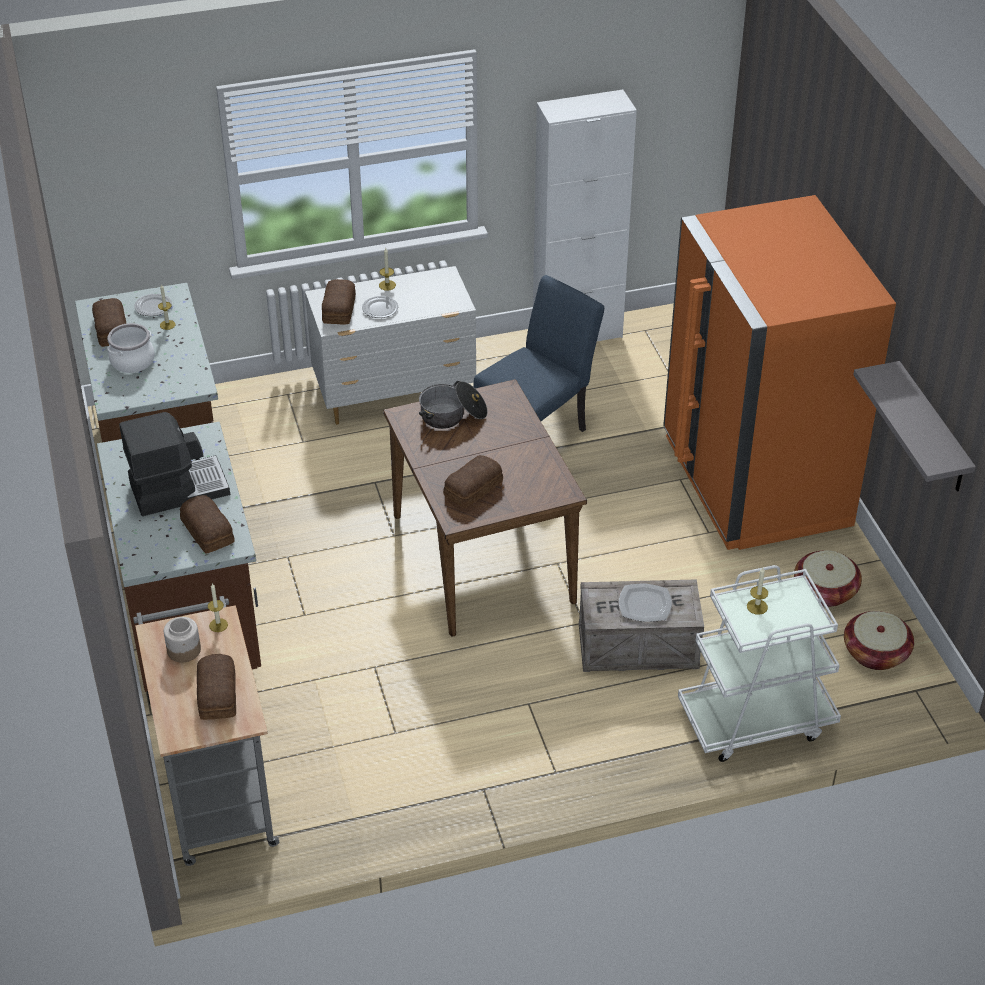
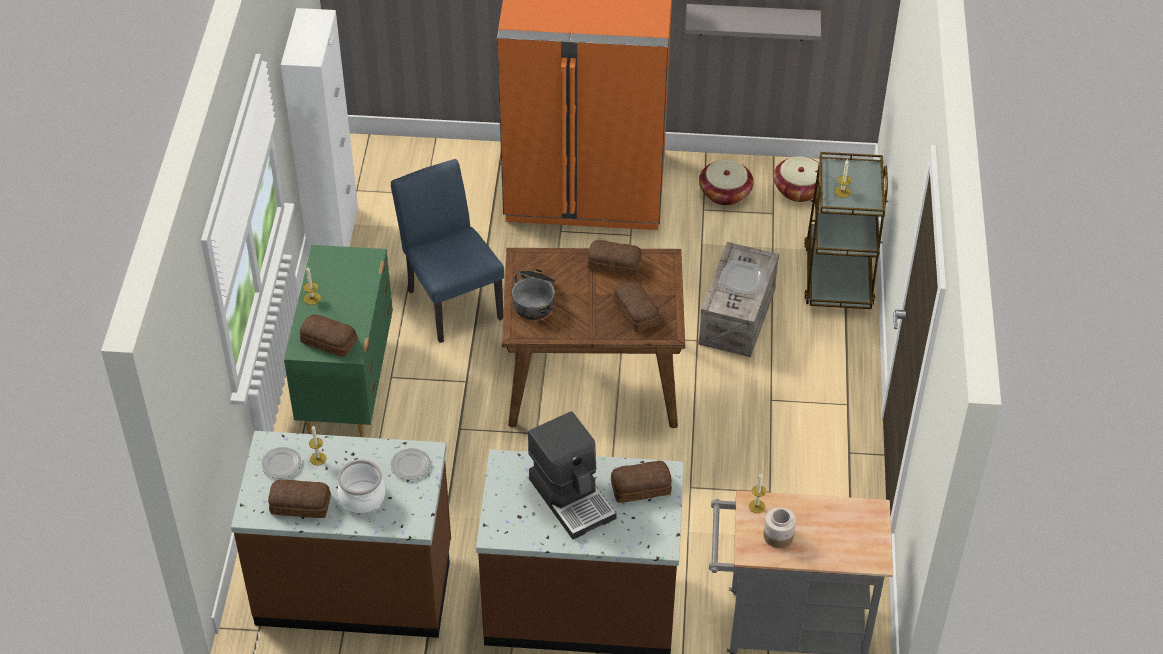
camera: 70 degrees left, 5 degrees up
(178, 488) = (572, 497): coffee machine -> coffee machine turned 150 degrees clockwise
(218, 694) = (838, 522): bread -> bread (613, 263)
(380, 309) = (346, 312): plate -> plate (411, 465)
(395, 396) = (348, 383): white dresser -> green dresser
(755, 720) = (838, 275): white cart -> brown cart

